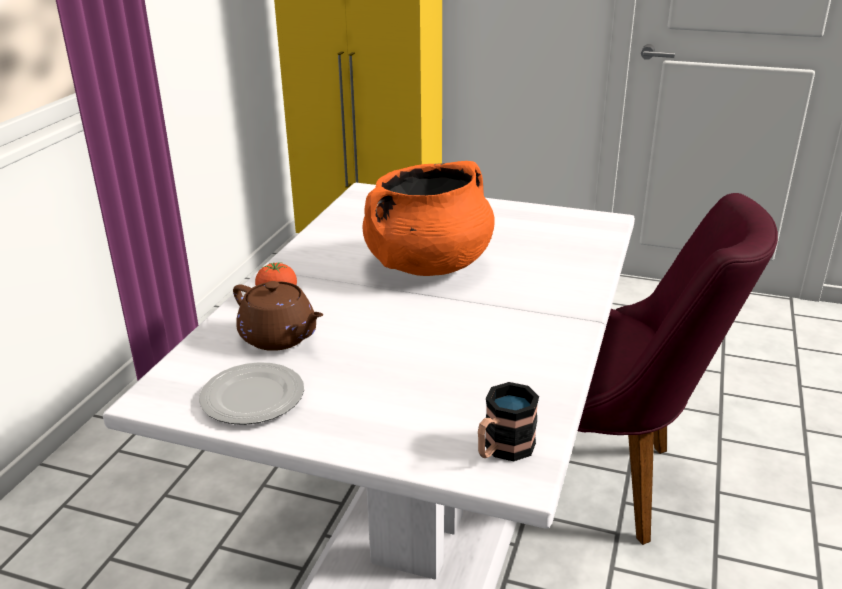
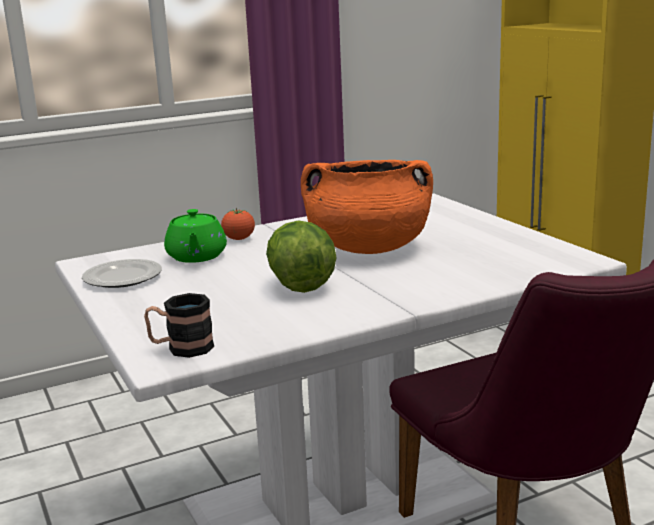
camera: 45 degrees right, 10 degrees down
(279, 337) = (196, 257): brown teapot -> green teapot
(453, 328) = (301, 284): none -> lettuce

